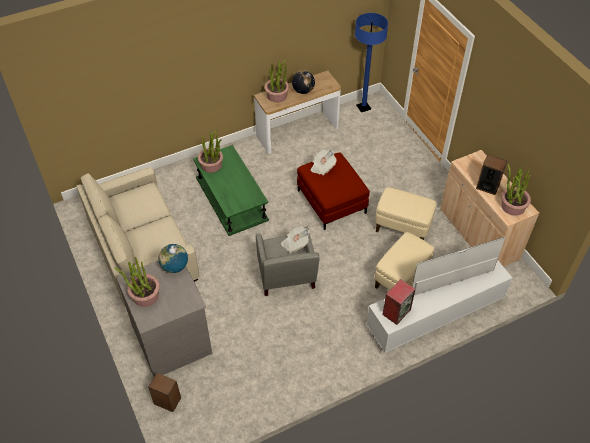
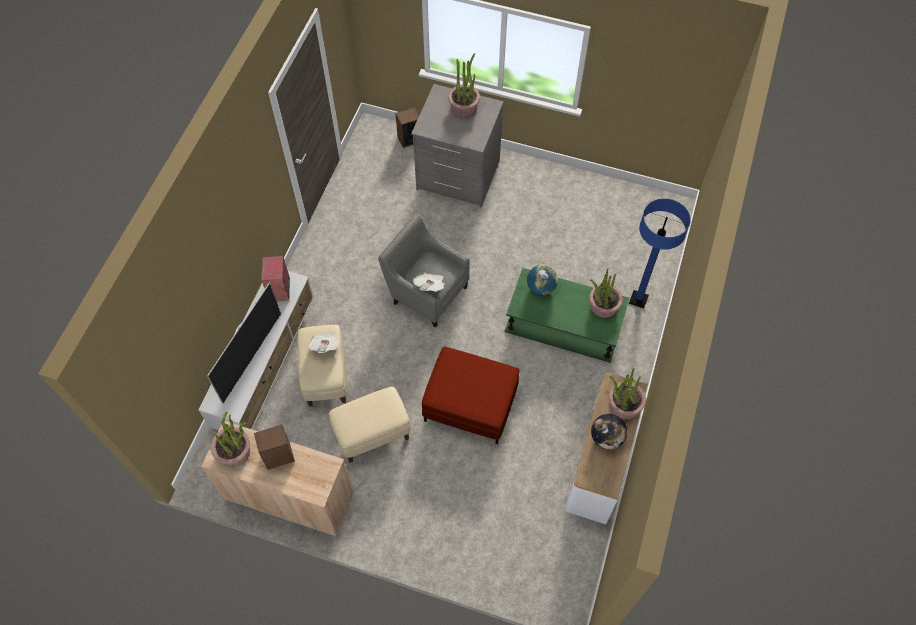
camera: 135 degrees right, 10 degrees up
(141, 249) = (574, 215): beige sofa -> none
(175, 267) = (470, 140): globe -> globe (541, 287)
(322, 167) = (494, 388): newspaper -> newspaper (325, 345)
(363, 107) = (573, 575): blue floor lamp -> blue floor lamp (638, 299)

